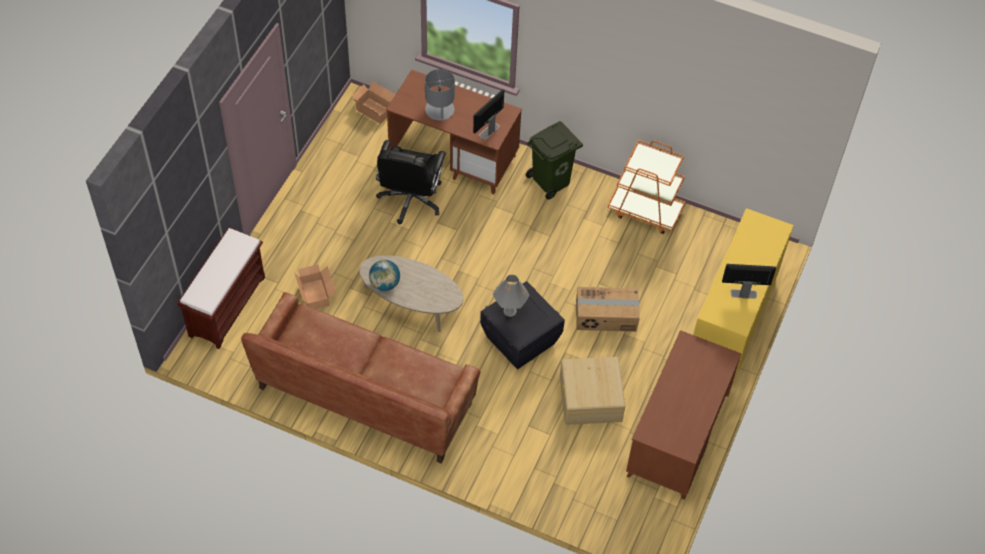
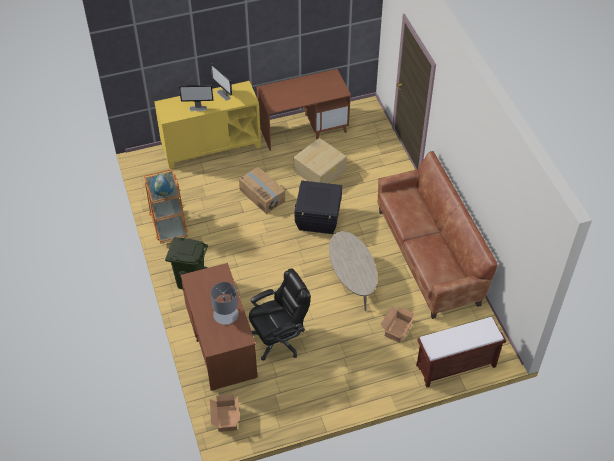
camera: 130 degrees left, 5 degrees down
(385, 284) = (367, 273): globe -> globe (164, 192)
(489, 131) = (217, 277): monitor -> monitor (198, 108)
(510, 311) = (322, 204): grey table lamp -> none

